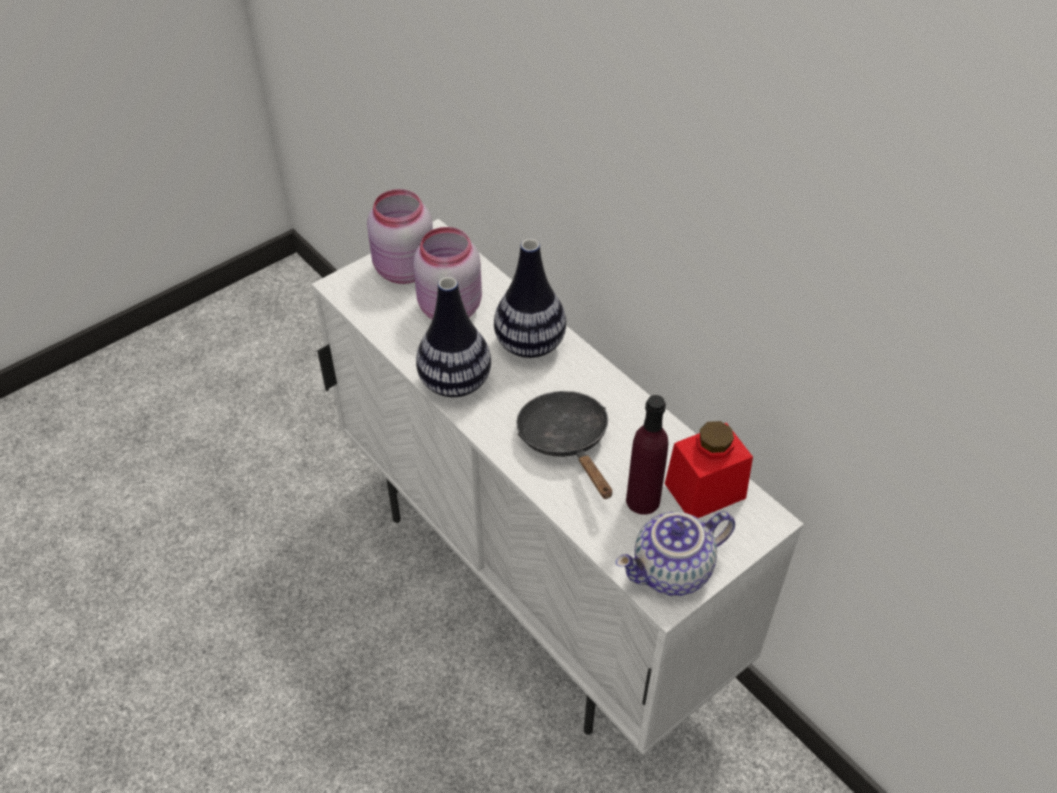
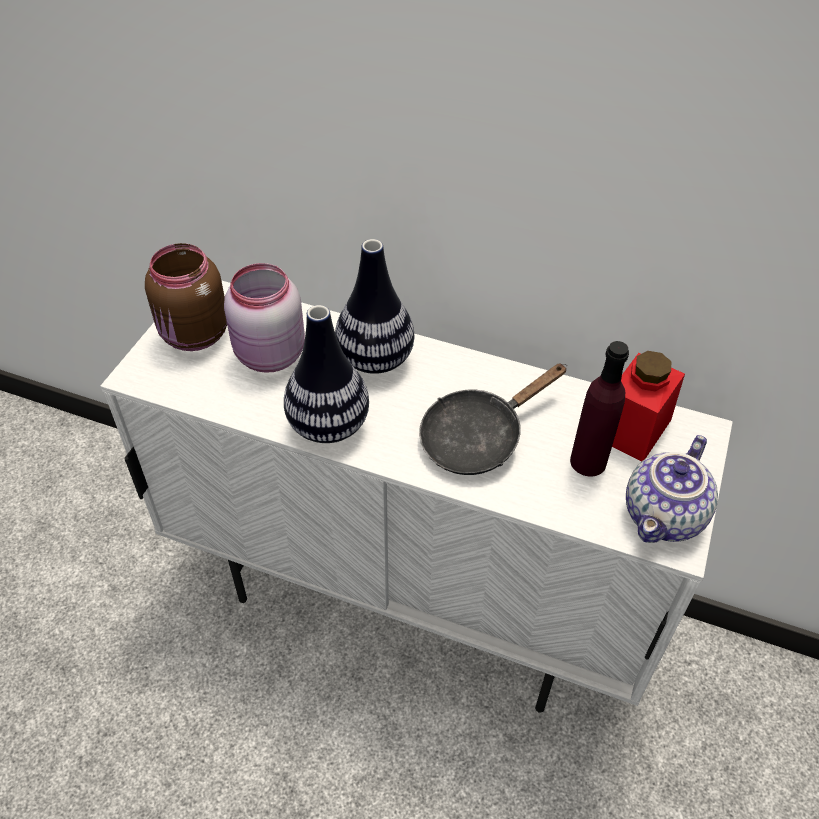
camera: 30 degrees left, 0 degrees up
(403, 270) = (194, 336): pink jar -> brown jar
(566, 441) = (478, 437): black frying pan -> black frying pan turned 75 degrees counterclockwise

